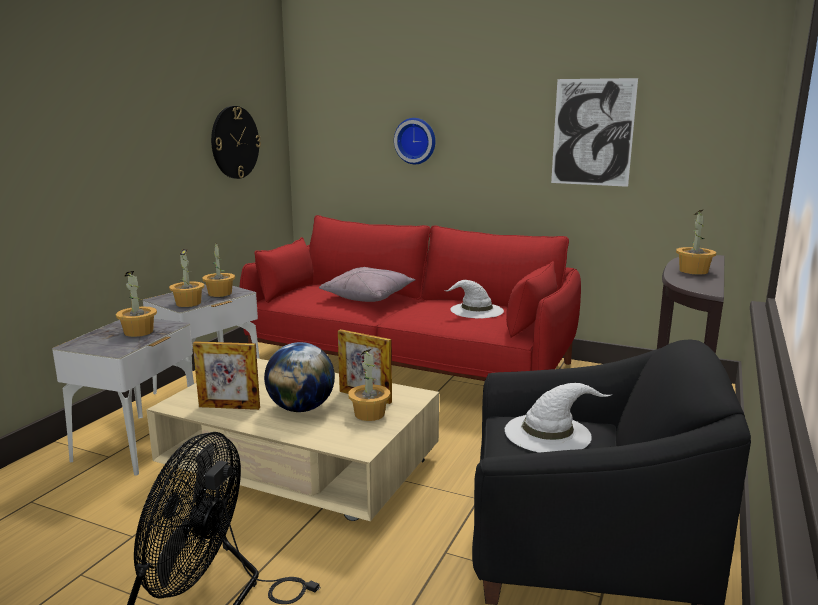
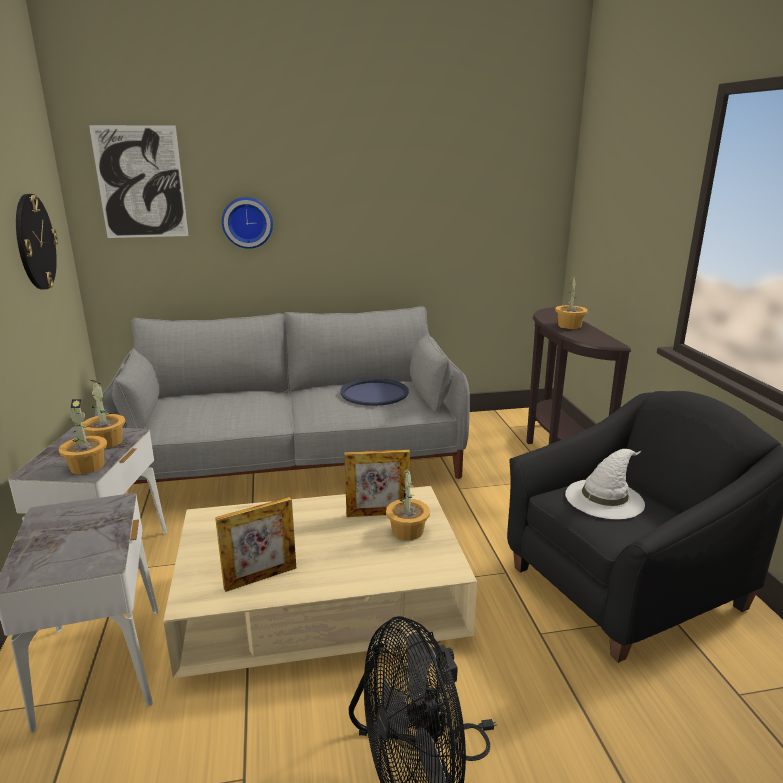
camera: 35 degrees left, 5 degrees up
(139, 332) = (88, 526): potted plant -> none
(301, 408) = (337, 550): globe -> none
(368, 296) = (250, 401): purple pillow -> none
(409, 364) = (294, 460): red sofa -> grey sofa
(476, 310) = (374, 393): white hat -> blue tray
(592, 132) = (431, 206): picture -> picture (140, 182)

